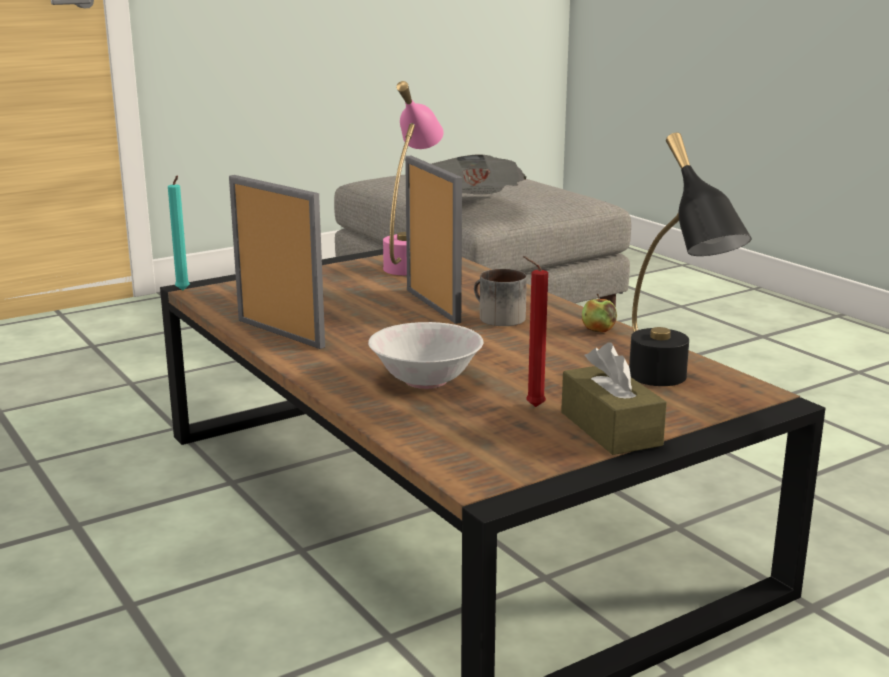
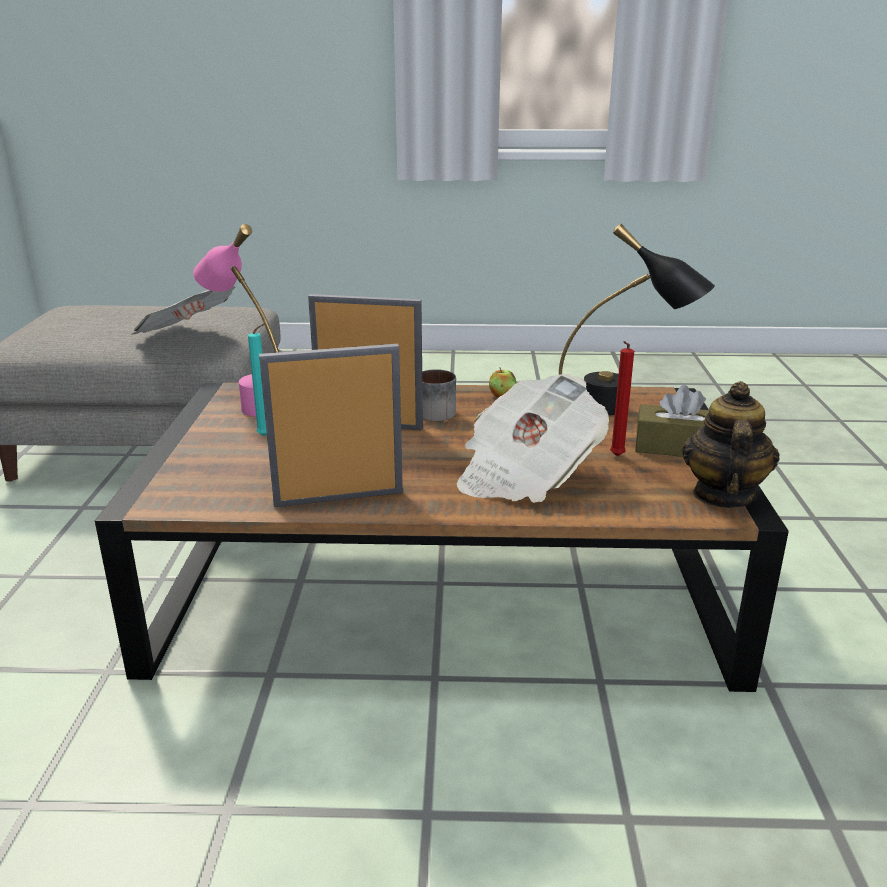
camera: 55 degrees left, 5 degrees up
(183, 291) = (137, 511): turquoise candle -> turquoise candle (266, 436)
(425, 380) = (525, 474): white bowl -> newspaper
(518, 472) = (722, 495): none -> teapot

